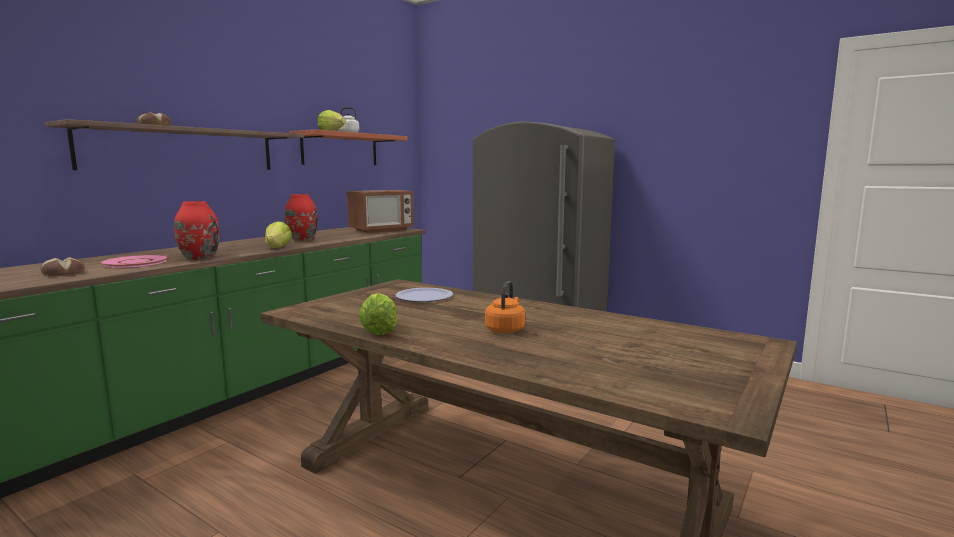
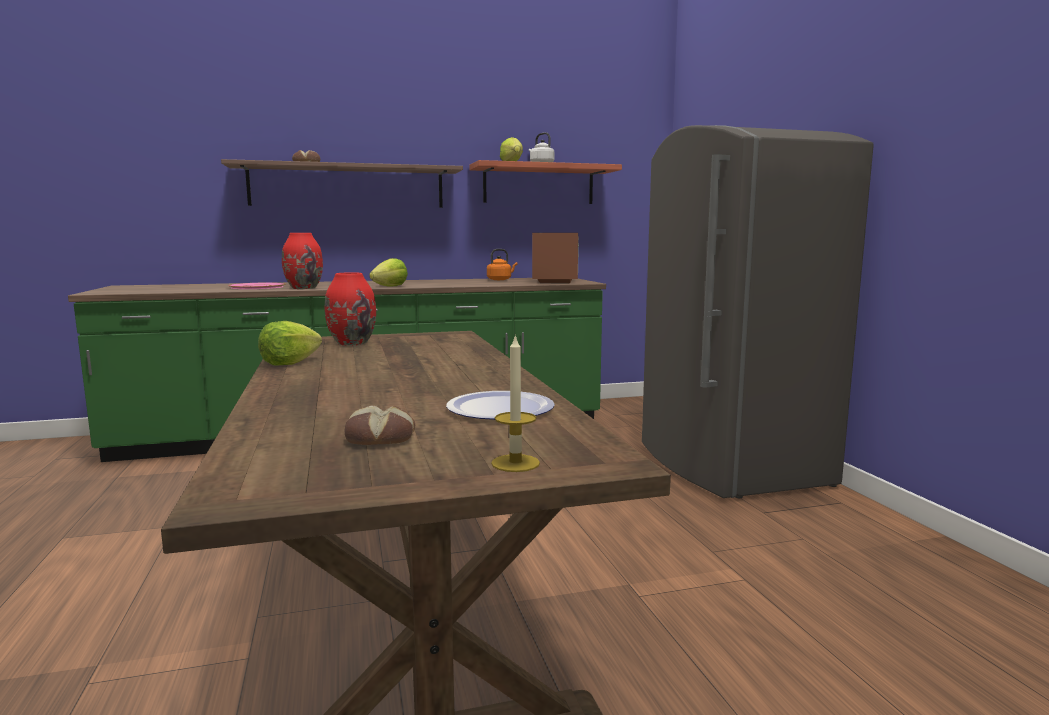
camera: 40 degrees right, 0 degrees up
(63, 273) = (193, 289): bread -> bread (379, 438)
(302, 239) = (444, 283): red vase -> red vase (352, 343)
(381, 230) = (555, 281): microwave -> microwave turned 90 degrees counterclockwise
(424, 296) = (430, 346): plate -> plate (500, 408)
(505, 329) = (380, 382): orange kettle -> orange kettle (500, 279)
(745, 354) = (515, 463): none -> candle

